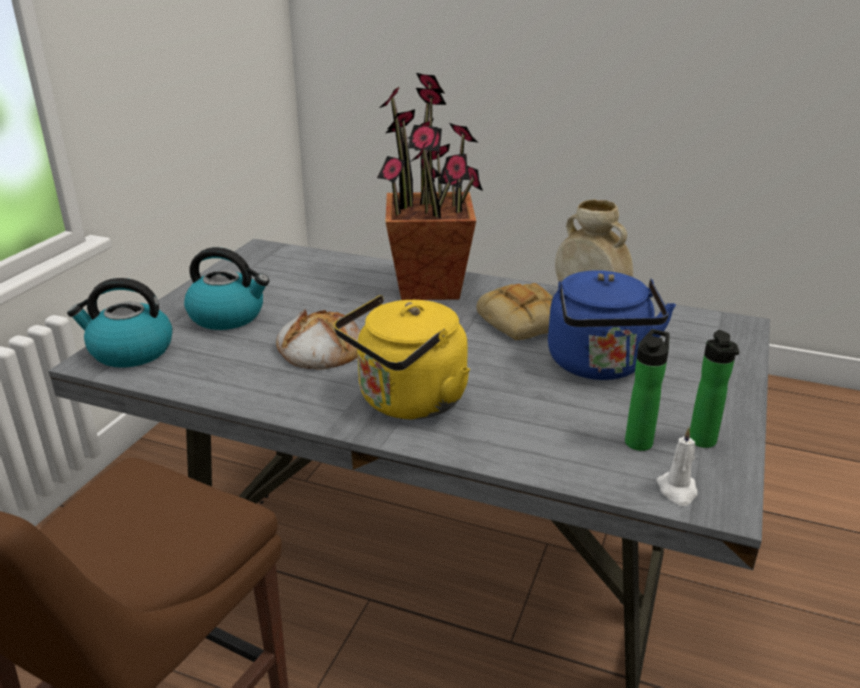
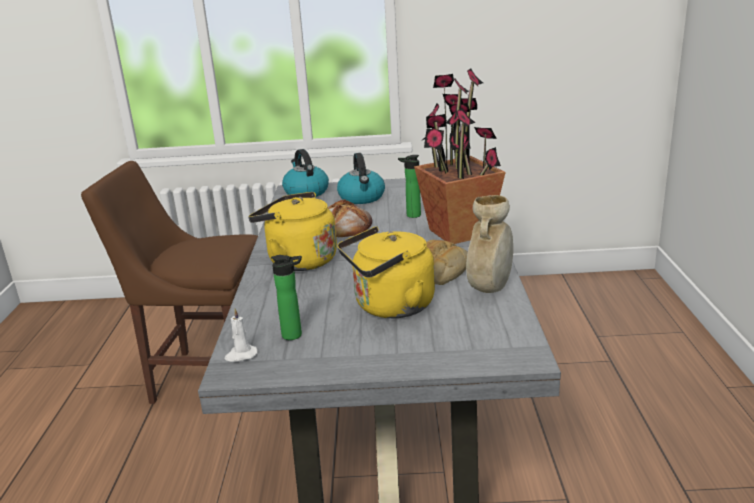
camera: 70 degrees right, 5 degrees down
(599, 366) = (390, 307): blue kettle -> yellow kettle
(703, 443) = (305, 358): bottle -> bottle (411, 215)

